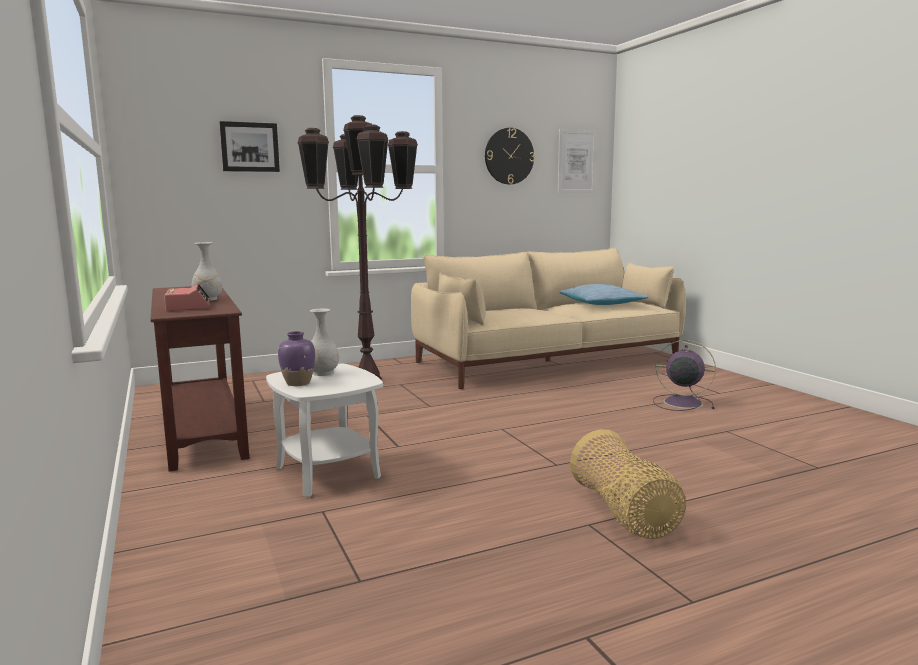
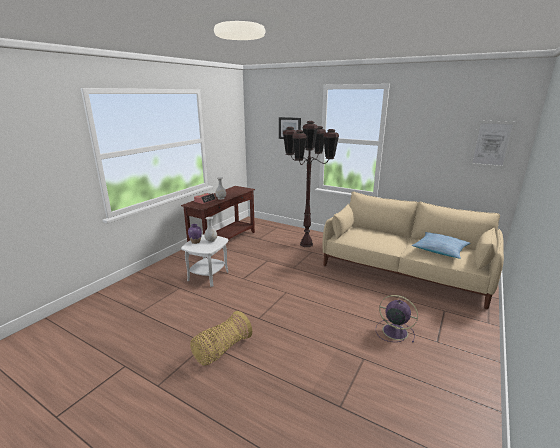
camera: 55 degrees right, 10 degrees up
(509, 156) = (431, 138): wall clock -> none
(681, 403) = (393, 331): purple fan -> purple fan turned 45 degrees counterclockwise

